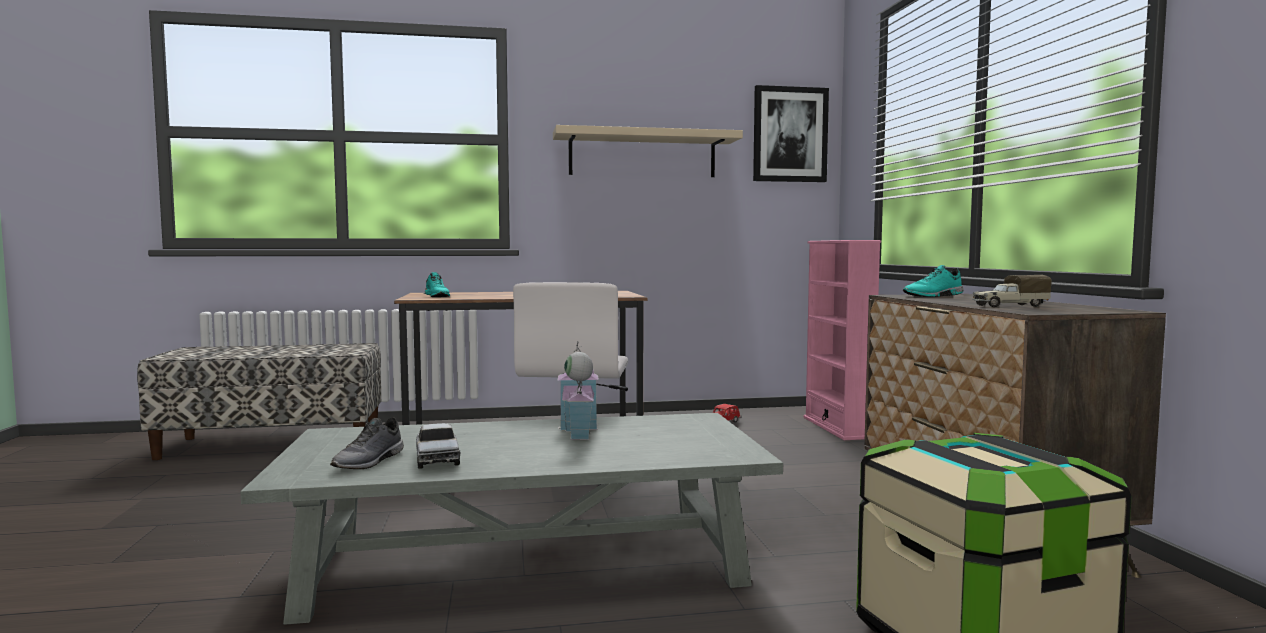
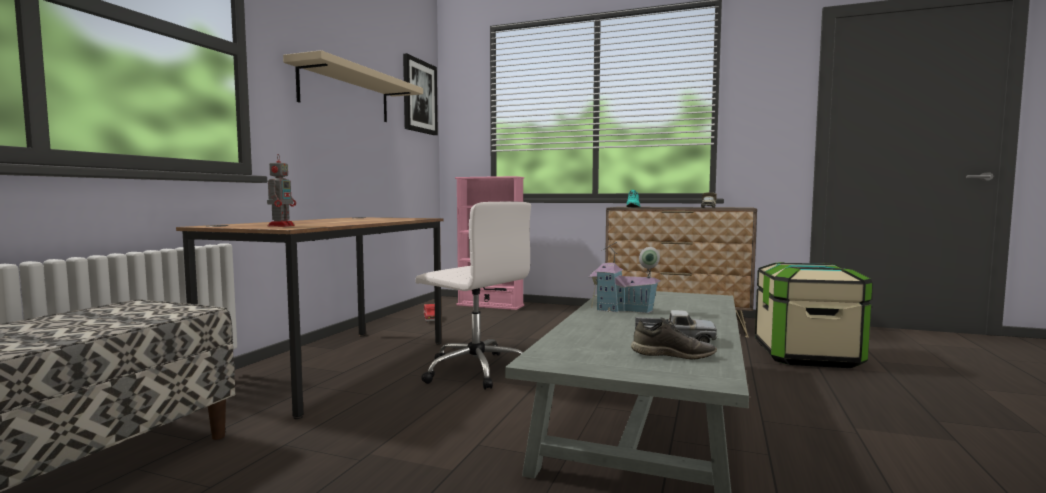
camera: 60 degrees left, 0 degrees up
(370, 461) = (673, 355): grey shoe -> grey shoe turned 45 degrees counterclockwise
(437, 296) = (282, 226): turquoise shoe -> toy robot

